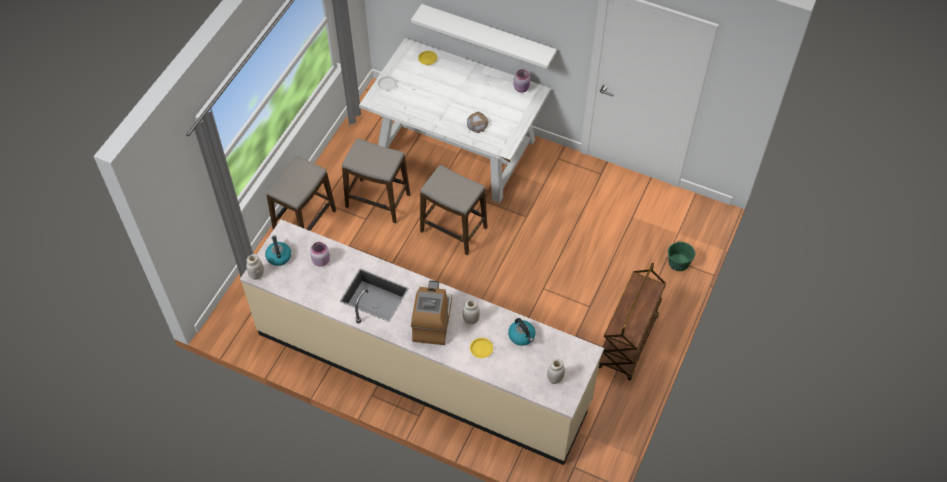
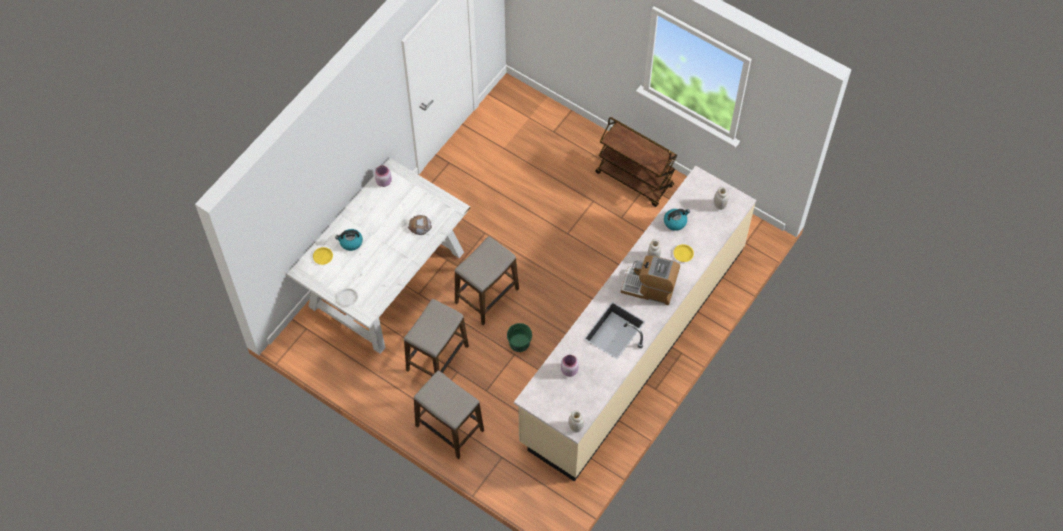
camera: 80 degrees left, 5 degrees up
(278, 256) = (557, 406): kettle -> kettle (350, 242)
(488, 35) = (343, 182): white shelf -> none
(678, 262) = (560, 124): green bucket -> green bucket (519, 343)

